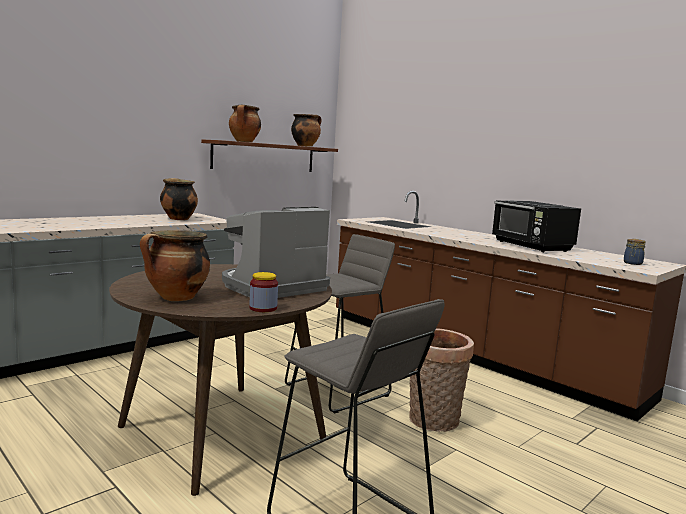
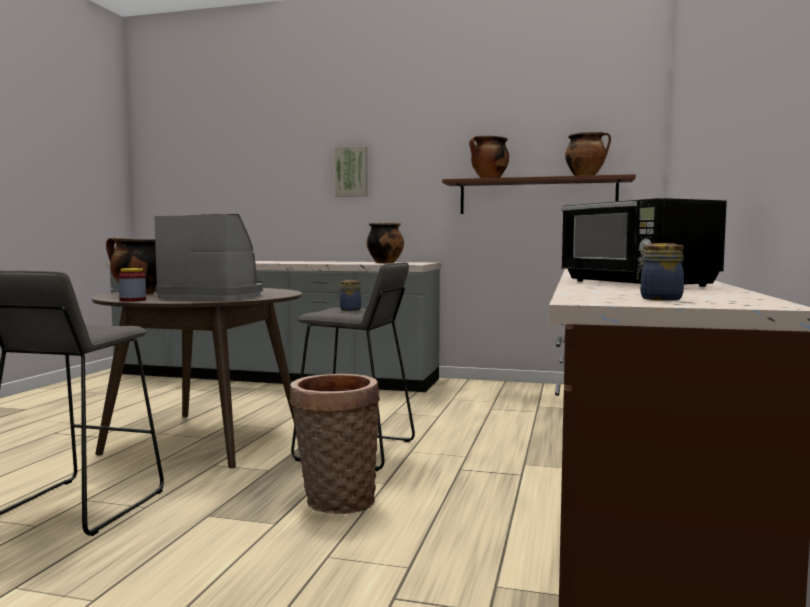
camera: 60 degrees right, 5 degrees down
(105, 118) = (351, 171): none -> picture
(335, 278) = (349, 310): none -> jar
(531, 246) = (636, 284): black microwave -> black microwave turned 60 degrees counterclockwise

